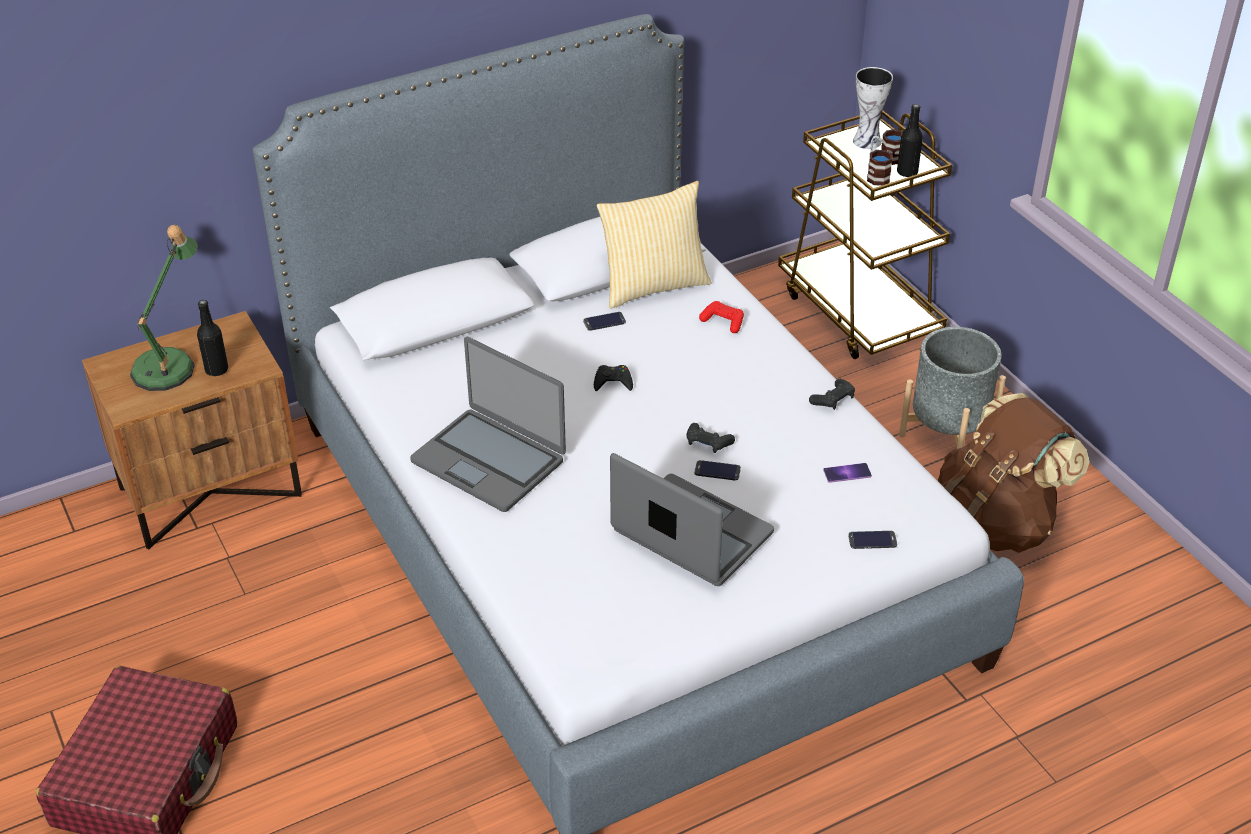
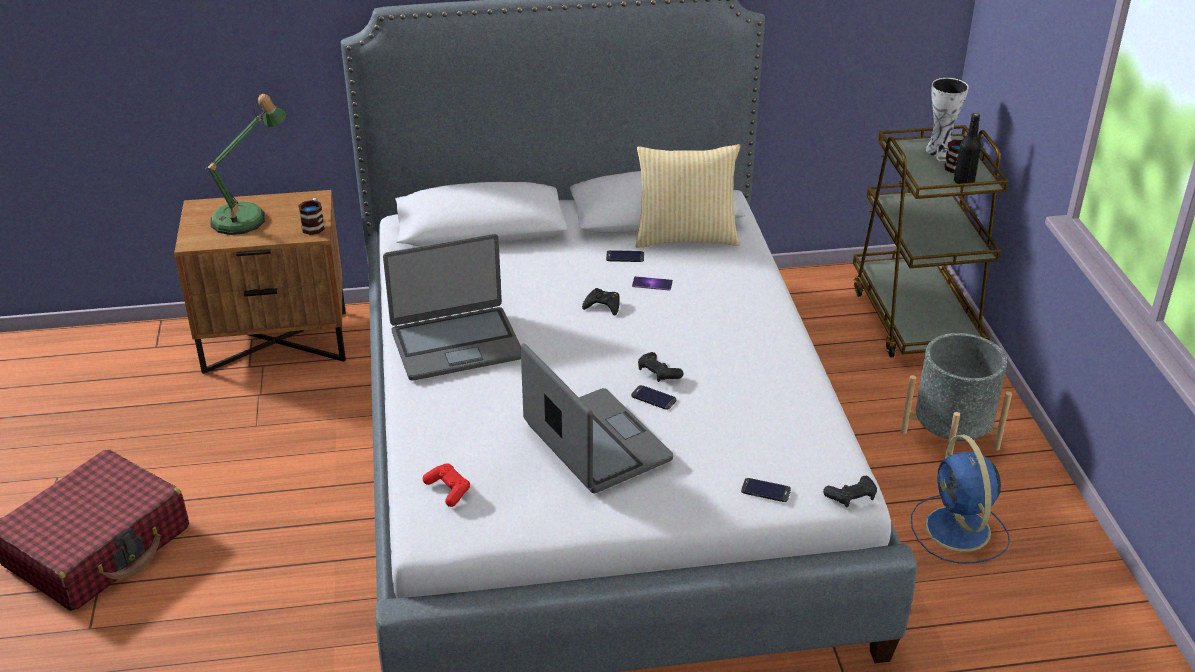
camera: 20 degrees right, 5 degrees down
(216, 370) = (280, 228): black bottle -> none
(489, 460) = (456, 344): laptop -> laptop turned 75 degrees counterclockwise
(723, 322) = (732, 278): red game controller -> red game controller (448, 489)
(833, 400) = (798, 363): black game controller -> black game controller (851, 497)
(847, 473) = (775, 427): phone -> phone (652, 283)
(876, 176) = (931, 179): mug -> mug (314, 225)
(995, 523) = (958, 531): brown backpack -> blue fan

